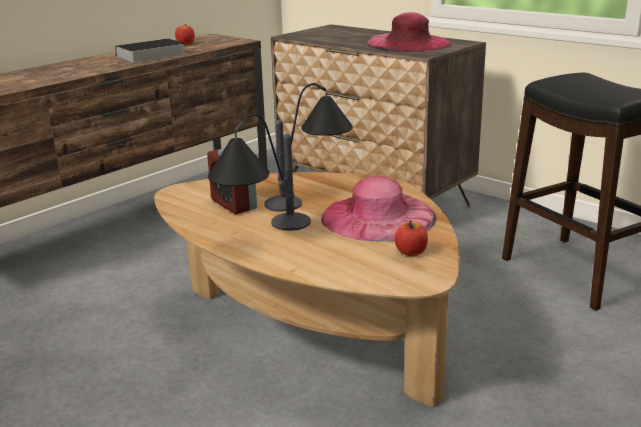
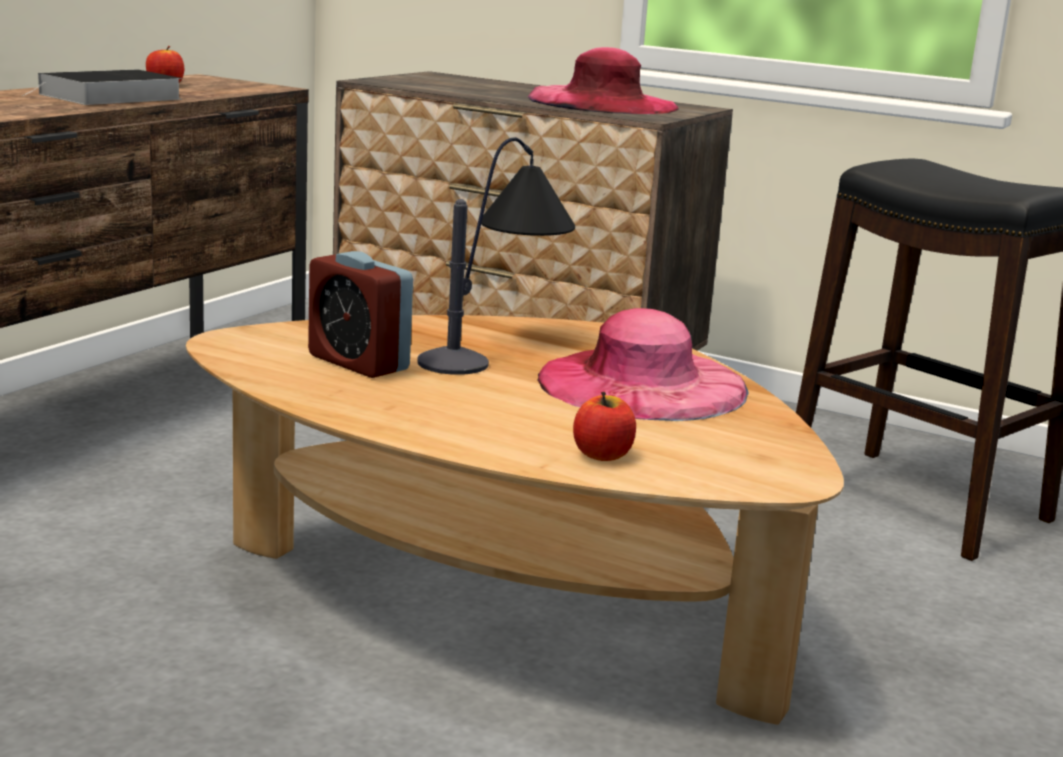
camera: 15 degrees left, 5 degrees down
(262, 236) = (448, 412): table lamp -> none
(411, 252) = (737, 437): apple -> apple (602, 455)

